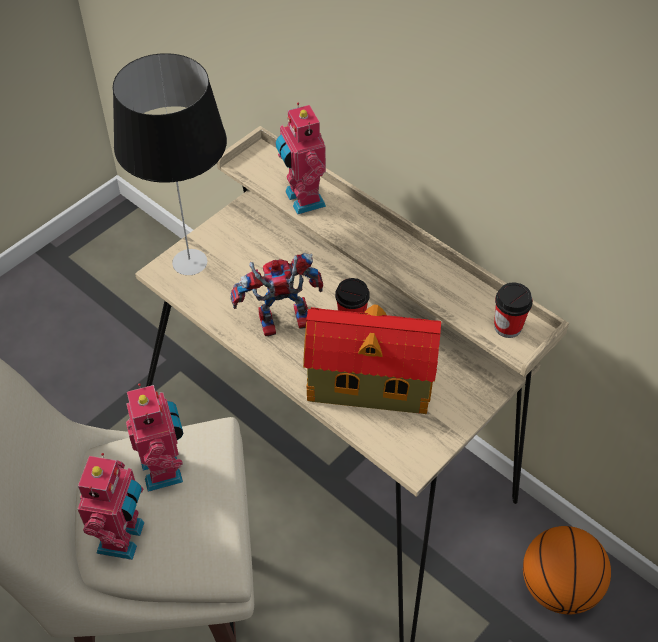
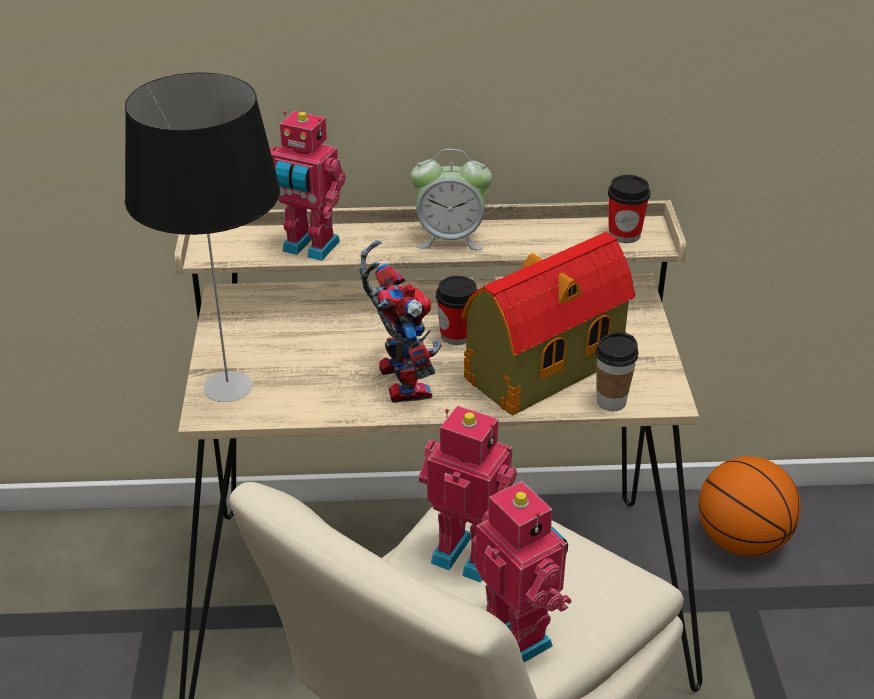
camera: 45 degrees left, 15 degrees down
(280, 325) = (397, 378): toy robot -> toy robot turned 135 degrees clockwise
(377, 439) = (611, 402): none -> cup
(392, 250) = (450, 238): none -> alarm clock

